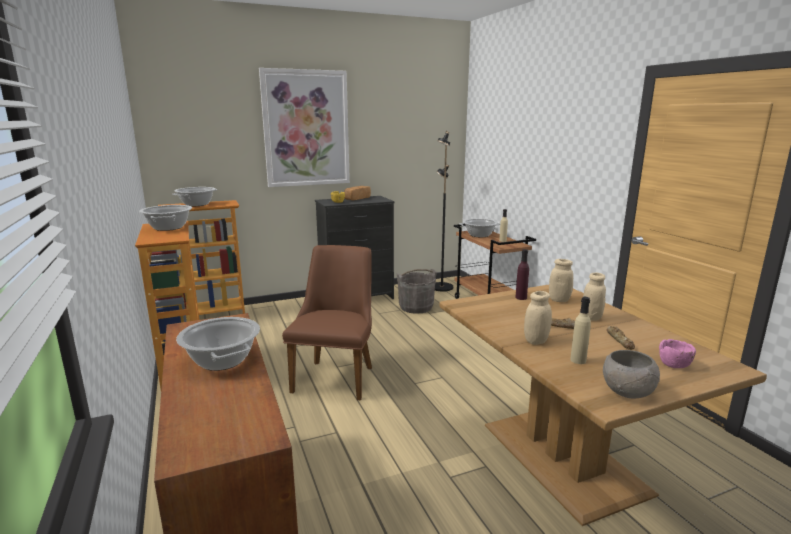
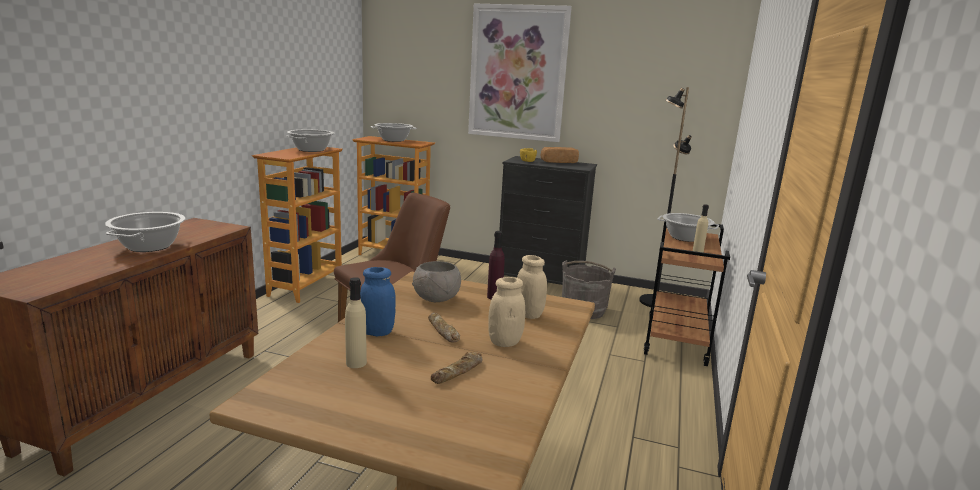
camera: 40 degrees right, 0 degrees up
(536, 341) = (377, 332): beige jar -> blue jar
(627, 391) = (304, 406): grey bowl -> grey bowl (437, 298)
(674, 364) = (432, 419): pink bowl -> none

